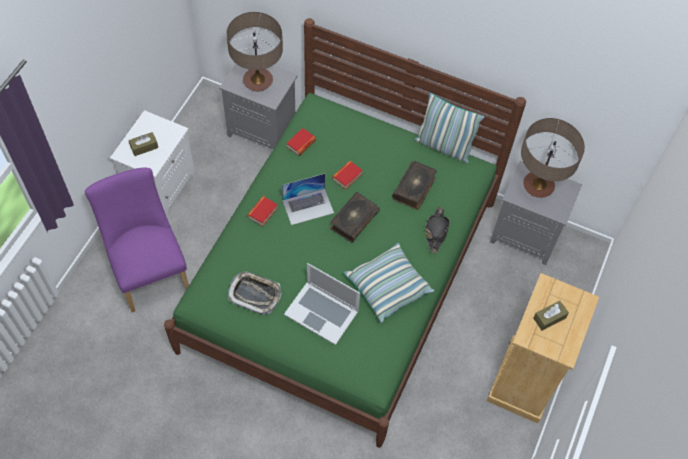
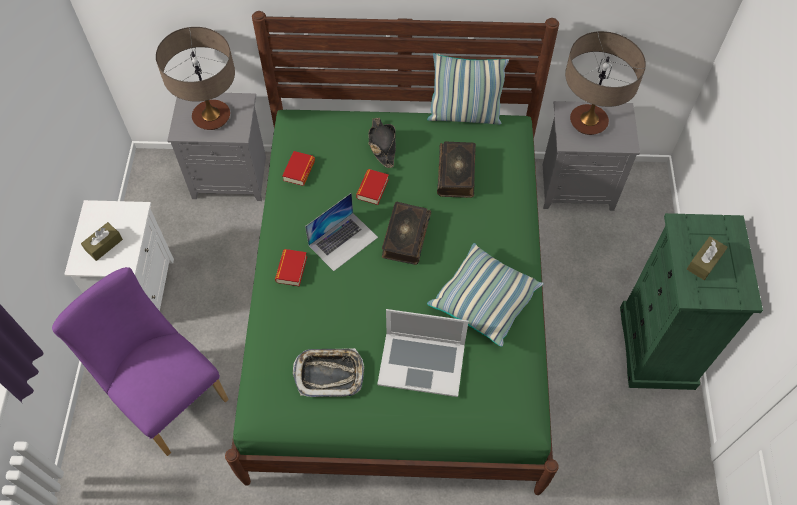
camera: 20 degrees left, 0 degrees up
(436, 231) = (506, 214): black hat -> black hat (382, 145)
(524, 381) = (657, 348): beige dresser -> green dresser

